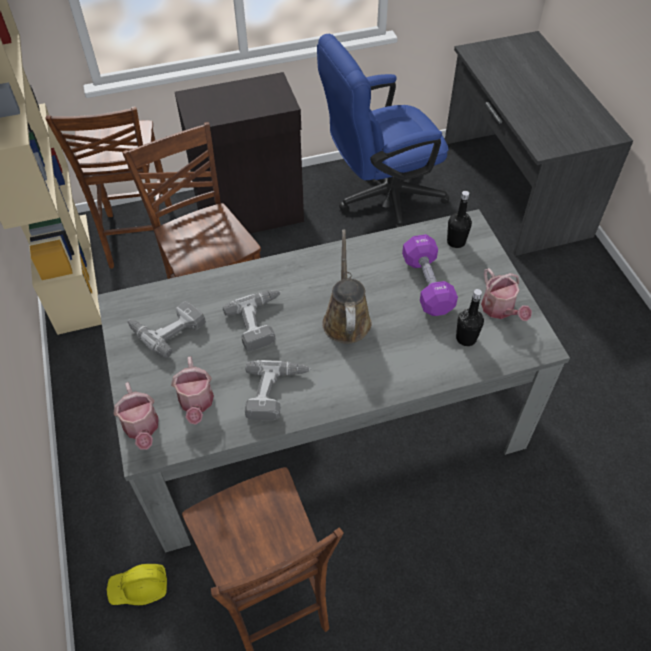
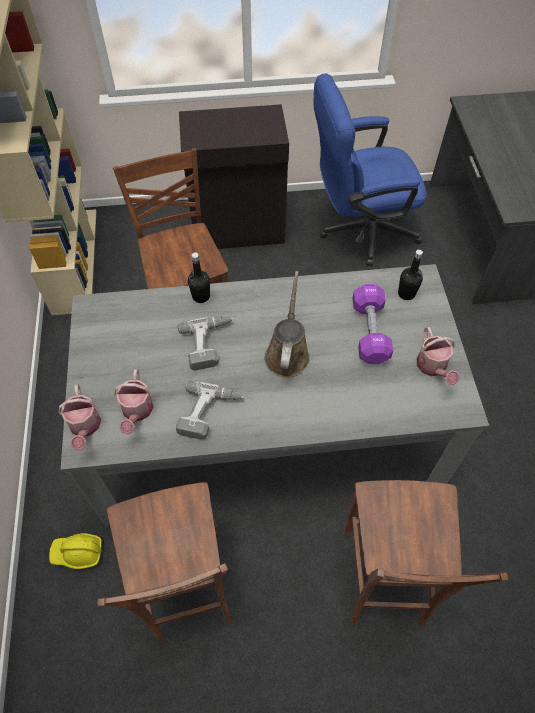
camera: 10 degrees right, 5 degrees up
(139, 239) = (137, 238): brown chair -> brown chair (383, 578)
(167, 328) = (126, 336): power drill -> none
(466, 338) = (394, 390): black bottle -> black bottle (201, 296)

